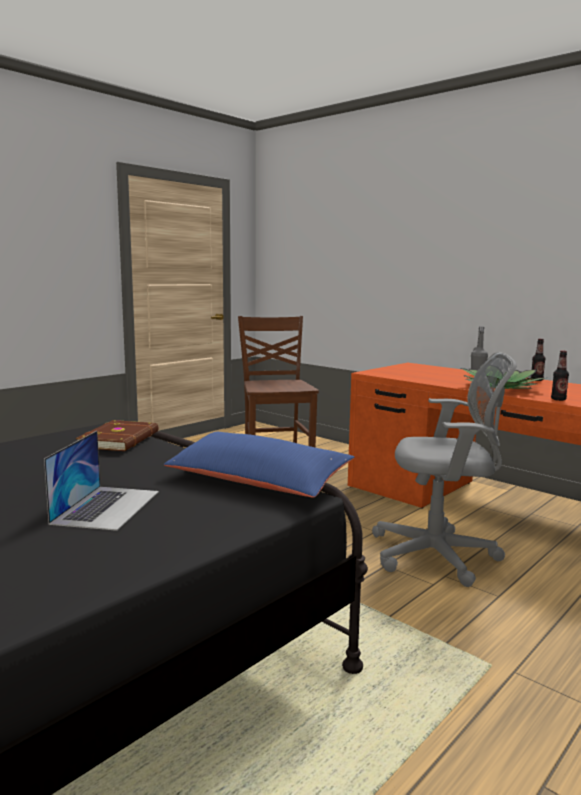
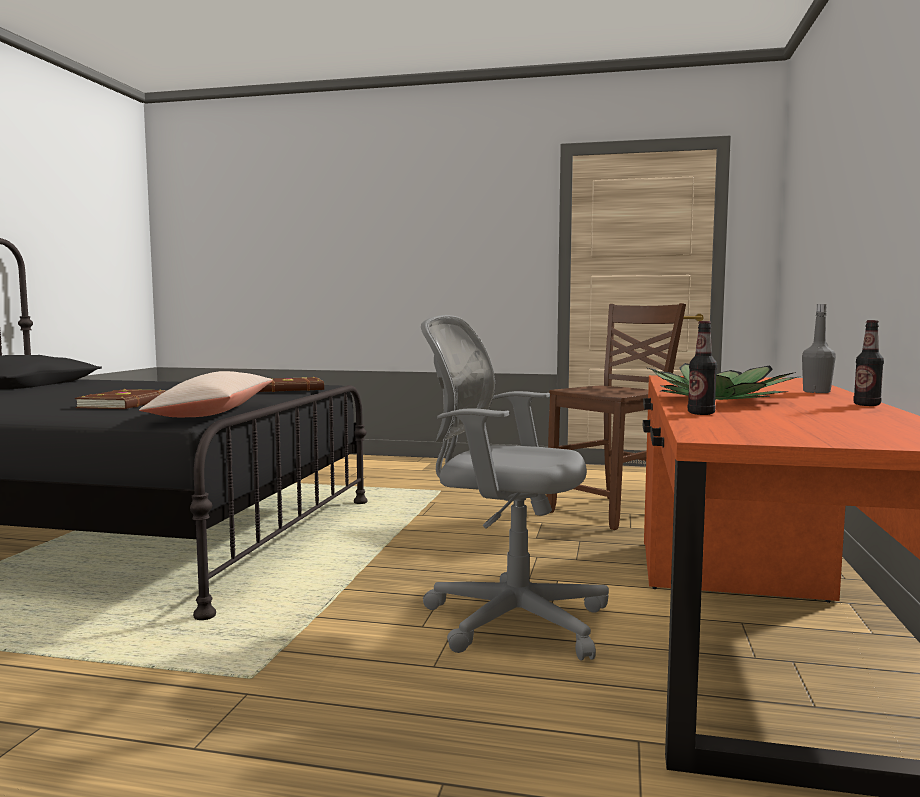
camera: 60 degrees right, 5 degrees down
(107, 507) = (126, 404): laptop -> brown book
(258, 481) = (213, 413): blue pillow -> beige pillow
(440, 556) = (508, 619): grey office chair -> grey office chair turned 135 degrees clockwise

